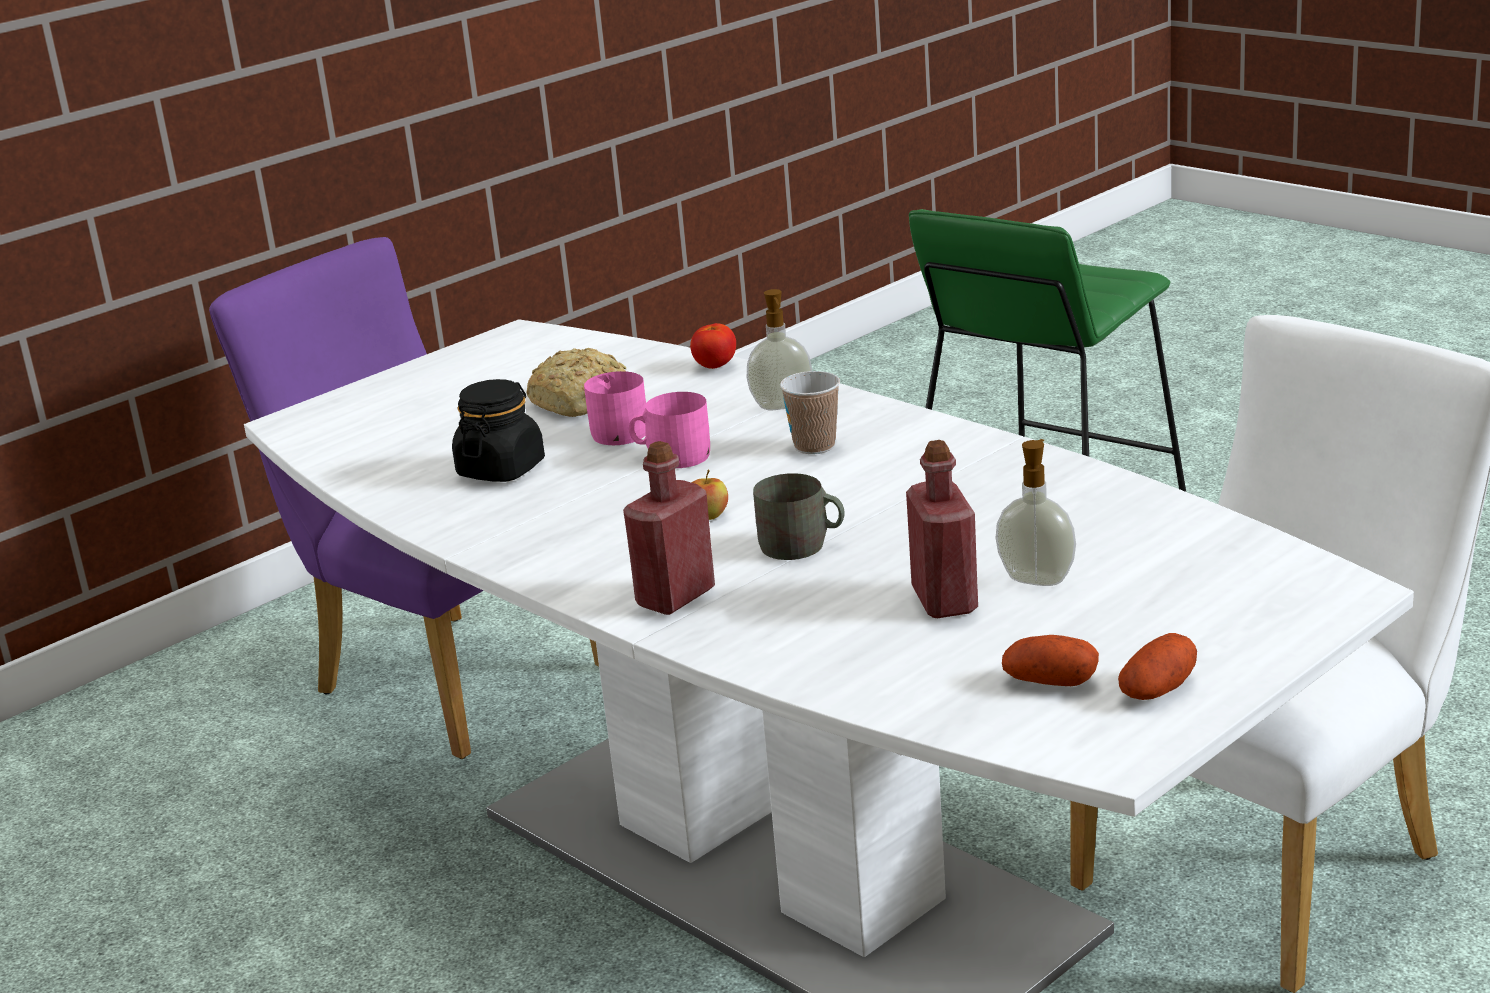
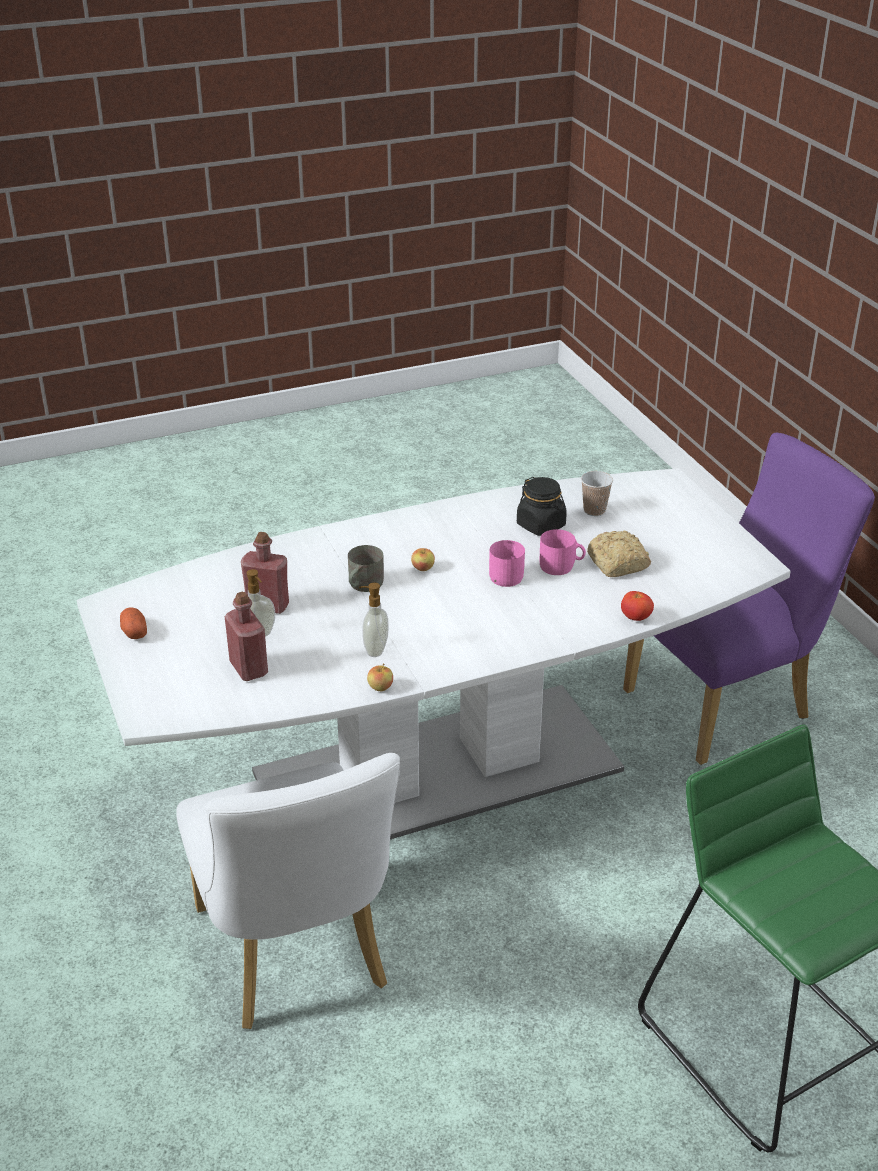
camera: 110 degrees right, 10 degrees up
(675, 597) = (348, 542): red bottle -> red bottle (249, 668)
(782, 406) = (547, 624): soap dispenser -> soap dispenser (374, 649)
(814, 446) = (478, 619): cup -> cup (594, 510)
(1049, 682) = (171, 609): potato -> none
(1052, 460) = (380, 687): none -> apple

